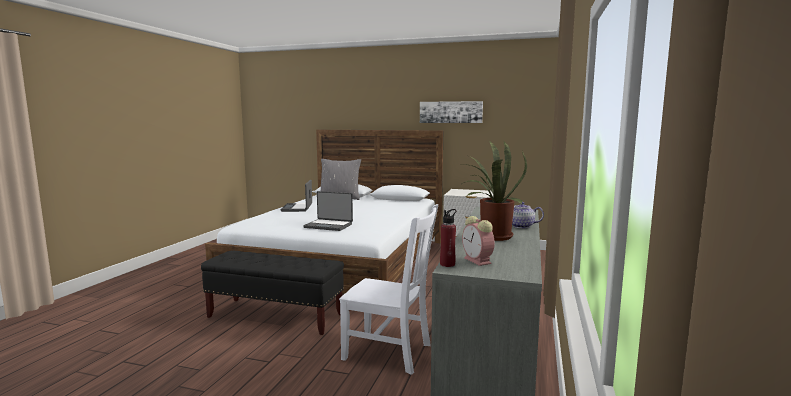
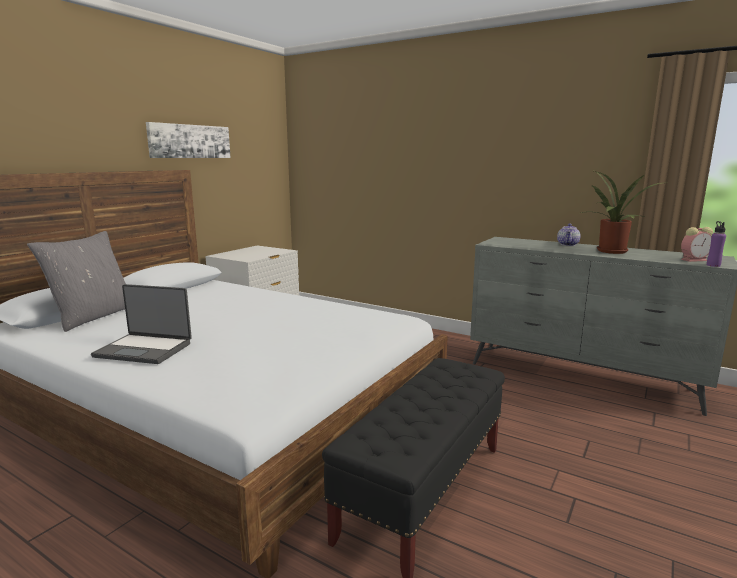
camera: 75 degrees left, 5 degrees up
(329, 225) = (330, 333): laptop -> none
(390, 352) = (537, 412): white chair -> none
(447, 264) = (713, 265): red bottle -> purple bottle

